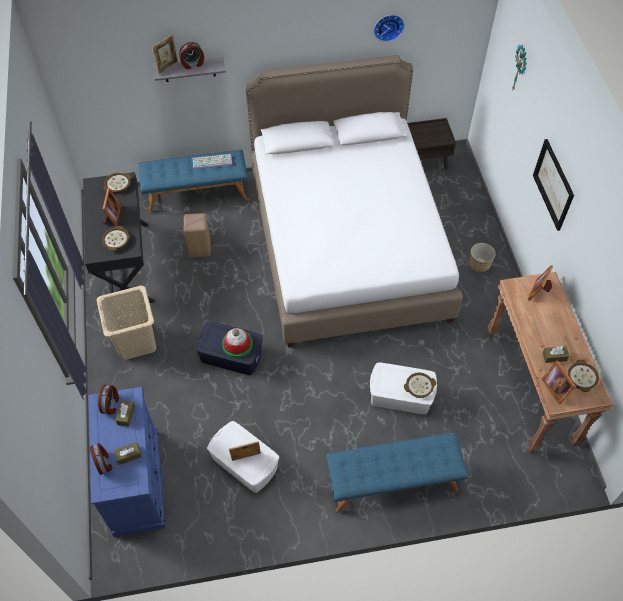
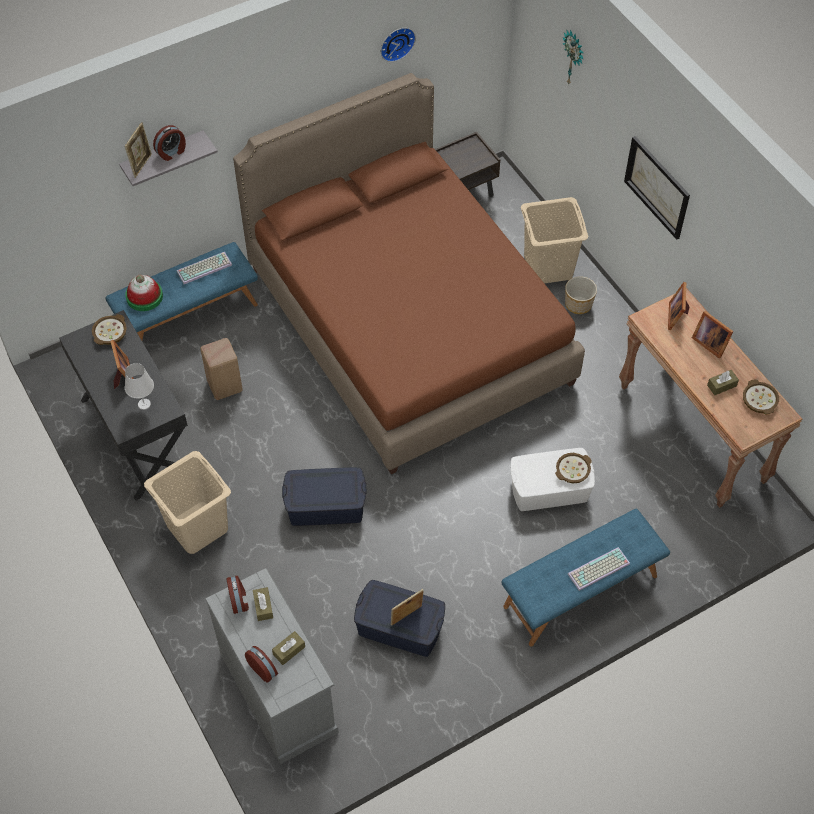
camera: 20 degrees left, 0 degrees up
(116, 241) = (144, 404): bowl -> white table lamp
(137, 481) = (278, 692): blue dresser -> grey dresser
(237, 345) = (336, 489): hat -> hat (144, 296)
(244, 464) = (400, 628): white storage box -> blue storage box
(347, 243) = (408, 325): white bed -> brown bed
(403, 472) = (598, 570): none -> keyboard
(467, 231) = (548, 267): none -> beige laundry basket
(555, 387) = (736, 419): picture frame -> picture frame (709, 342)

